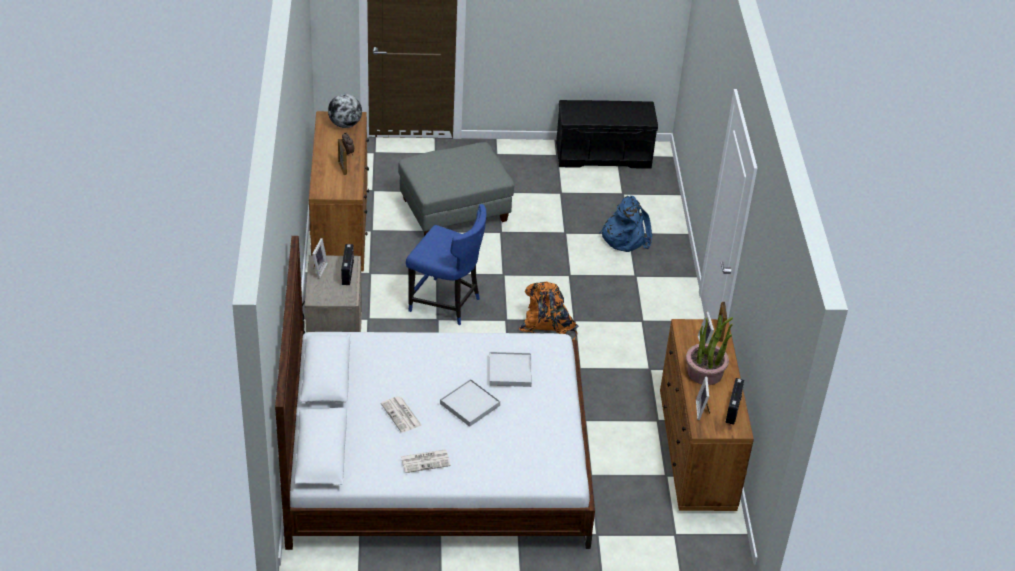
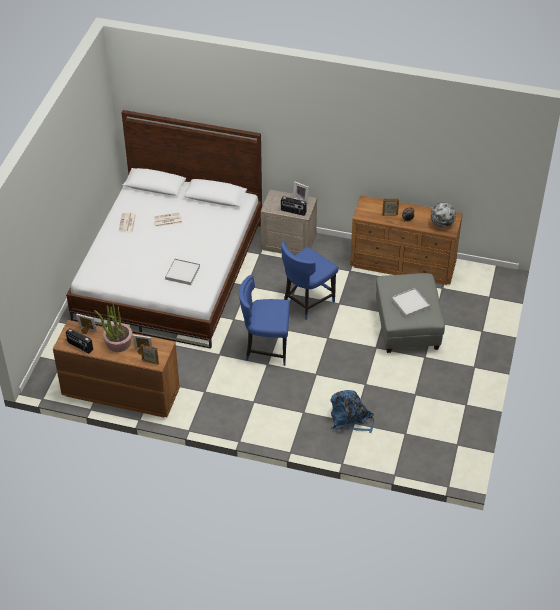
camera: 110 degrees right, 5 degrees up
(470, 405) = (161, 248): white tray -> white tray (410, 303)
(548, 326) = (265, 349): orange backpack -> blue chair
(604, 154) = (461, 436): black bench -> none

